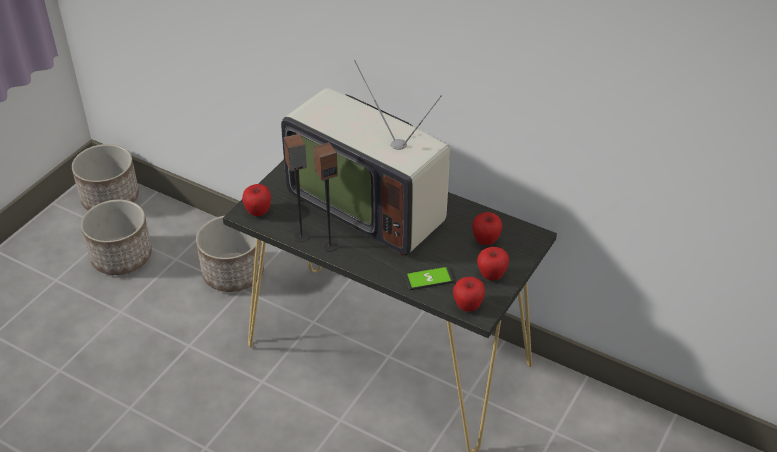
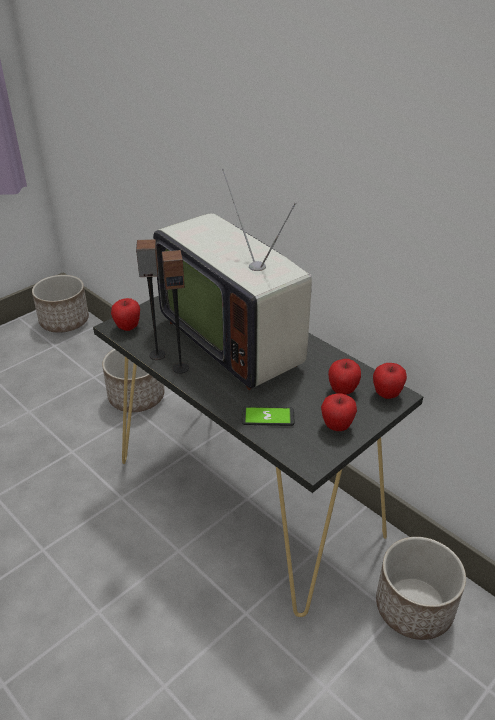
camera: 15 degrees right, 5 degrees down
(122, 256) = (52, 367): planter -> planter (414, 607)
(468, 306) = (299, 453): apple -> apple (386, 394)

